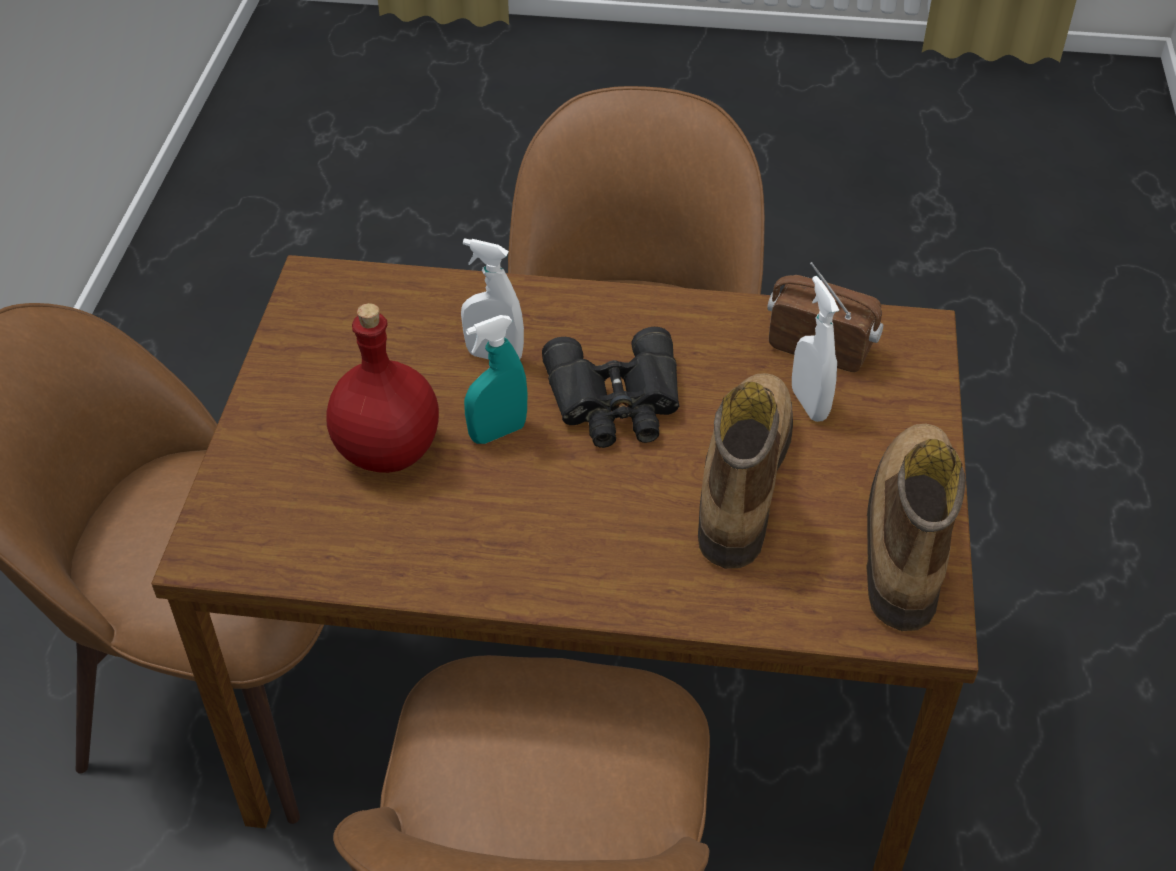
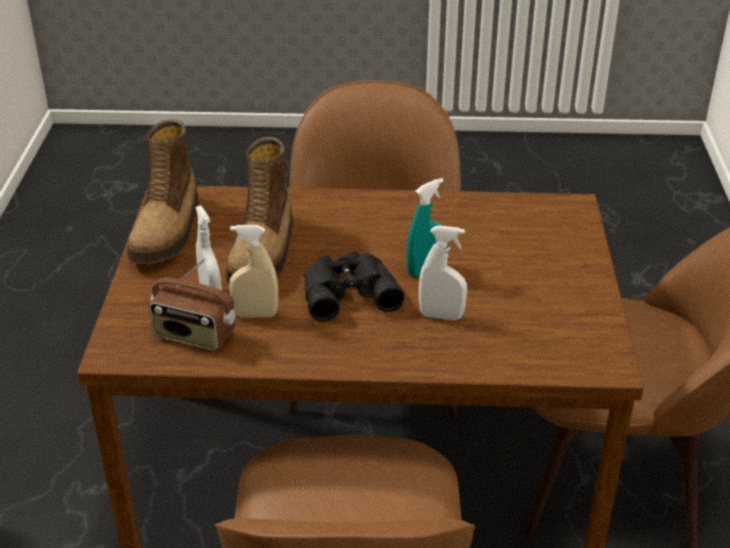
camera: 175 degrees right, 10 degrees down
(389, 450) = (492, 257): red bottle -> none
(744, 373) = (255, 314): none -> beige spray bottle

